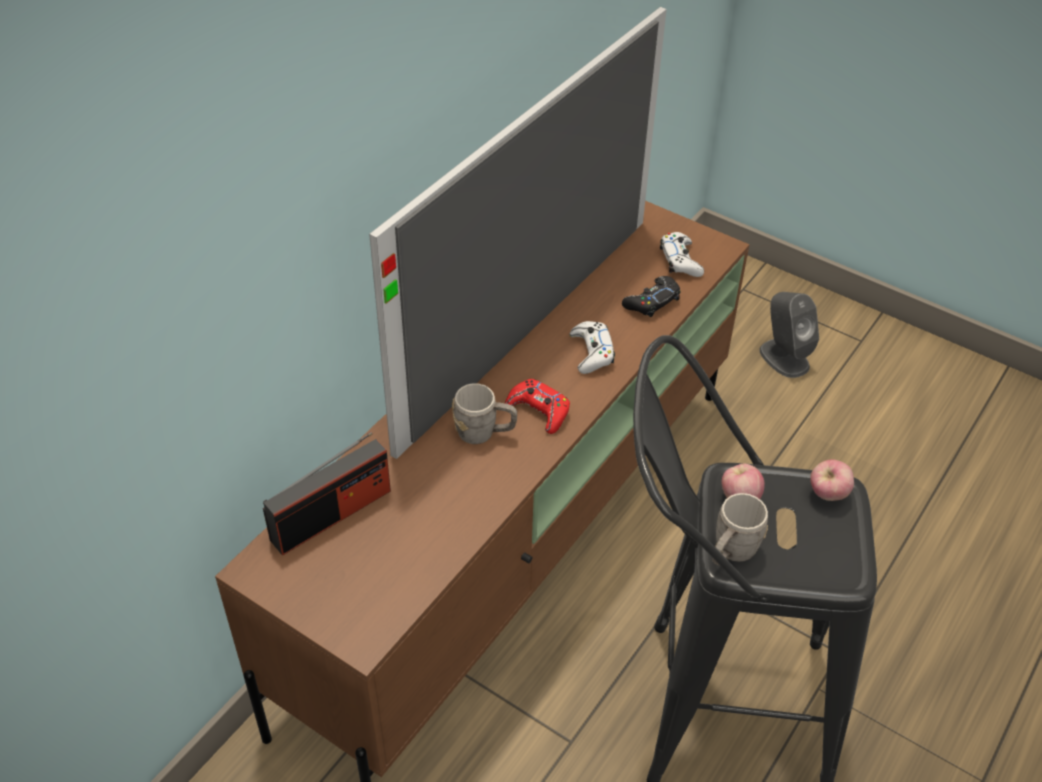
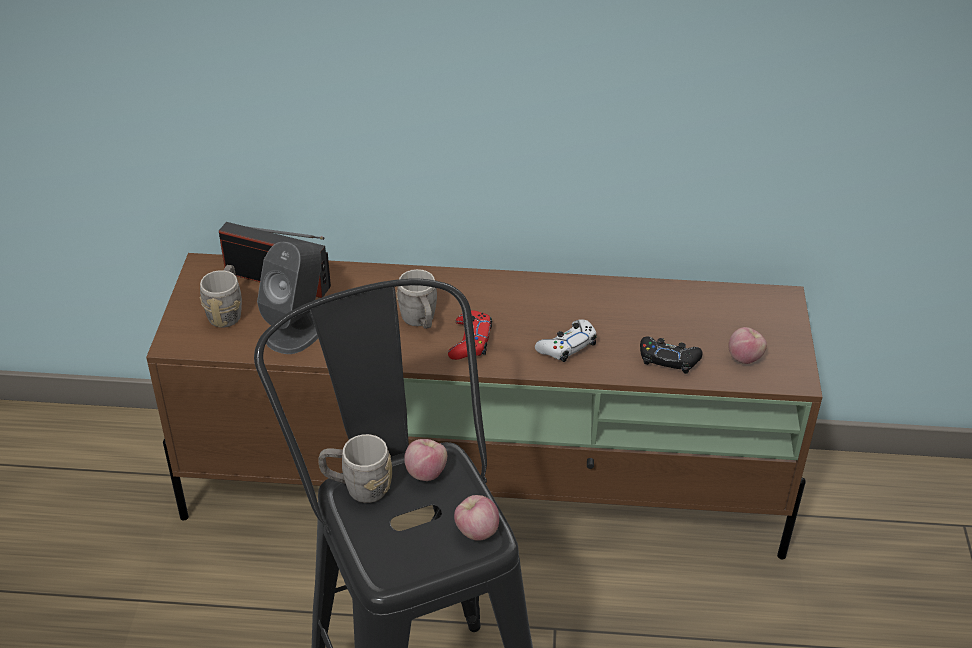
camera: 60 degrees right, 5 degrees down
(348, 577) = (227, 311): none -> grey mug
(530, 328) = (561, 300): television -> none
(680, 261) = (744, 358): white game controller -> apple
(783, 357) = (899, 597): grey speaker -> grey speaker (298, 329)

